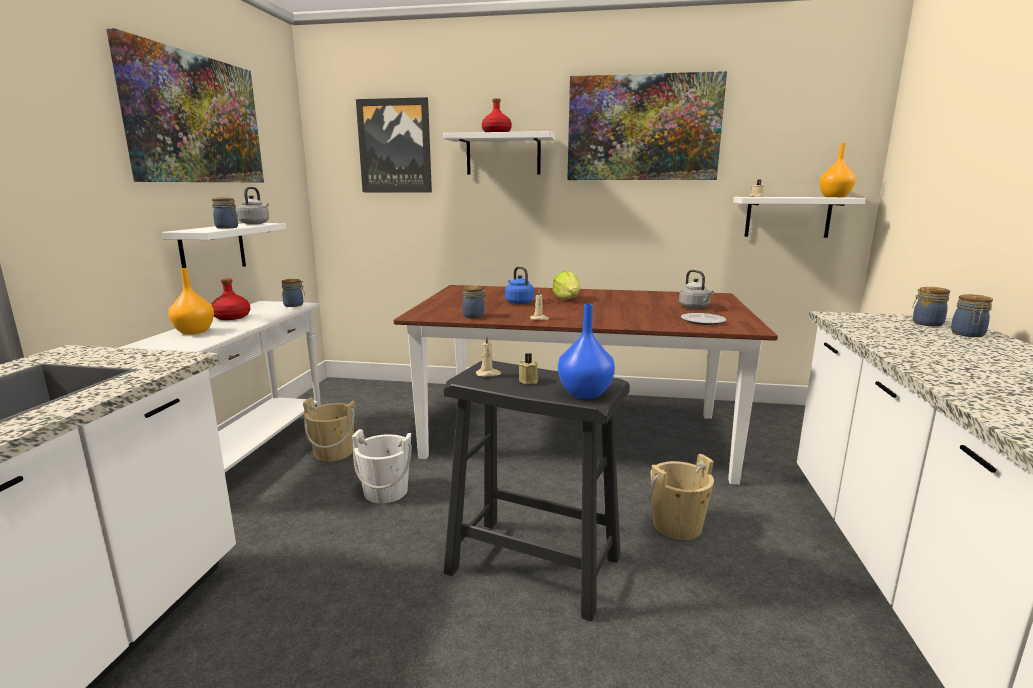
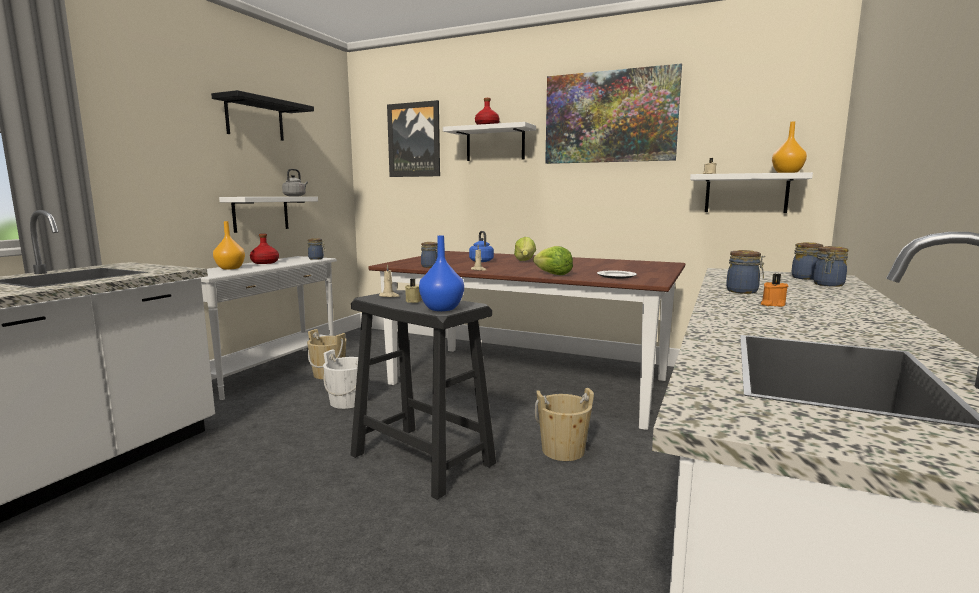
camera: 15 degrees right, 5 degrees down
(196, 119) = (255, 119): picture -> black shelf
(227, 227) = (267, 196): jar -> jar (743, 291)
(632, 321) = (552, 274): none -> lettuce
(695, 307) = (628, 269): grey kettle -> none
(988, 375) = (772, 304): none -> orange candle

